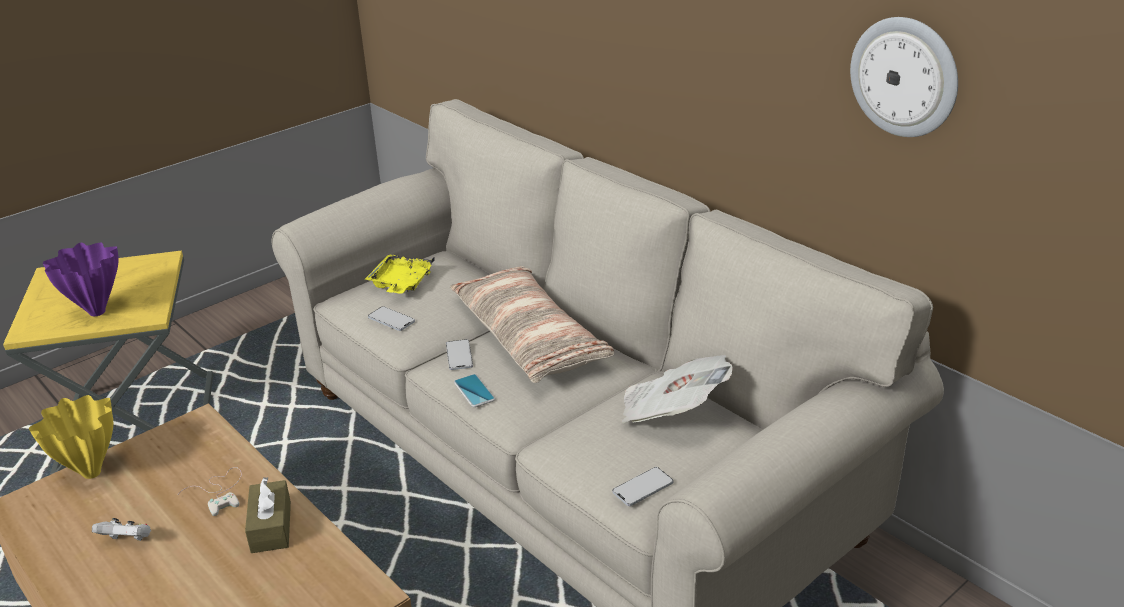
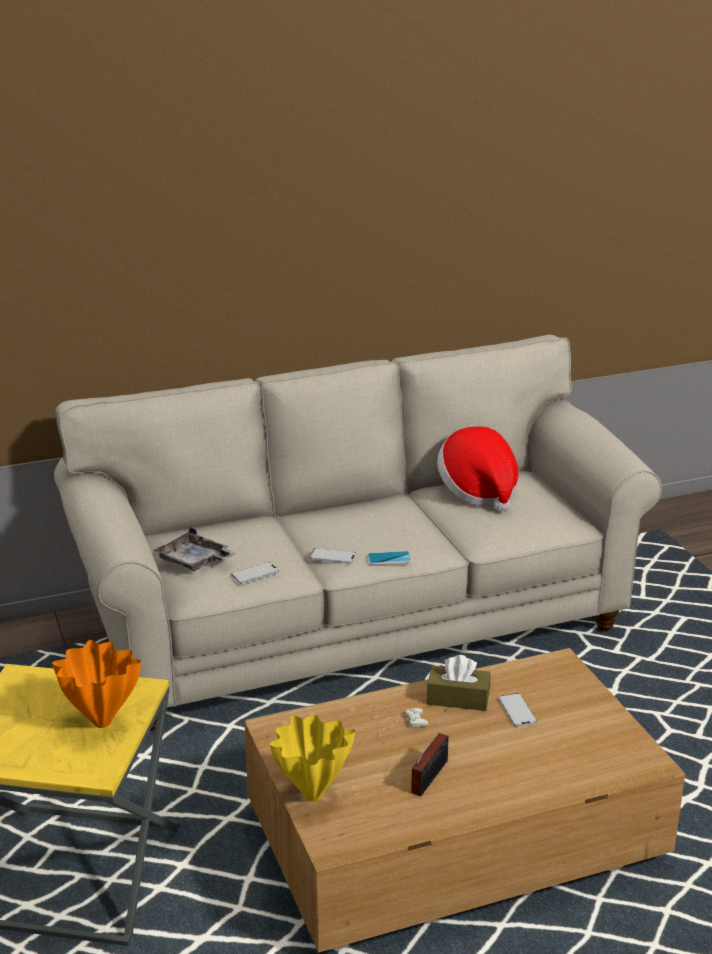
camera: 70 degrees left, 5 degrees down
(97, 311) = (100, 722): purple vase -> orange vase
(127, 540) = (432, 775): white game controller -> radio
(401, 283) = (194, 561): yellow tray -> grey tray
(529, 338) = (332, 525): pillow -> none
(643, 487) = (552, 517): phone -> phone (517, 711)
(671, 413) = (478, 491): newspaper -> hat
(905, 77) = (494, 216): wall clock -> none

